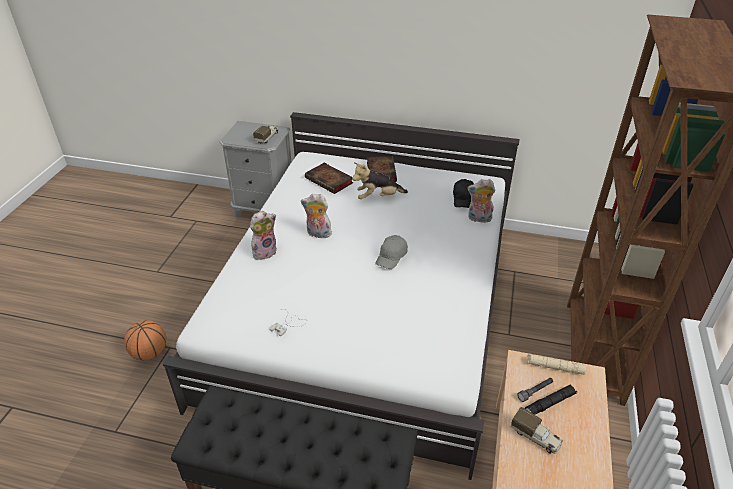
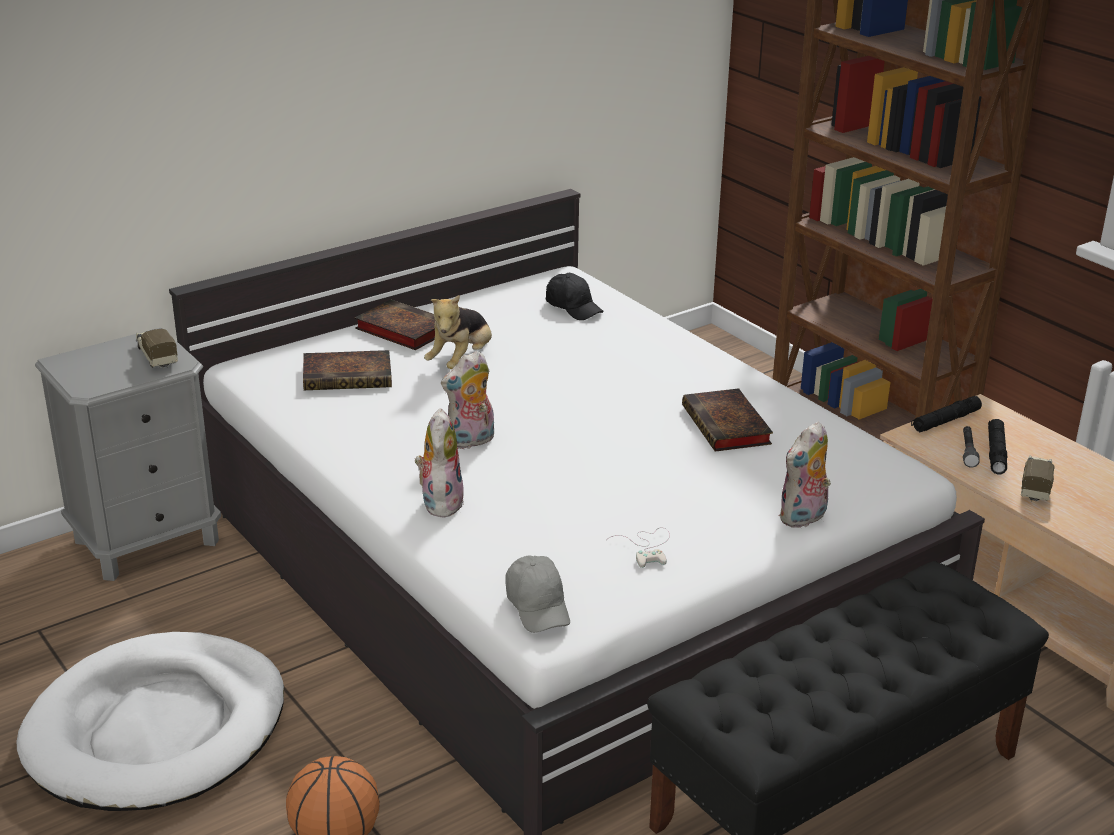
camera: 50 degrees left, 10 degrees down
(170, 277) = (157, 729): none -> white dog bed
(391, 257) = (618, 411): grey cap -> grey cap (538, 606)
(421, 295) = (728, 427): none -> book
(479, 219) = (634, 319): plush toy -> plush toy (803, 518)
(536, 437) = (1035, 486): toy truck -> toy truck turned 60 degrees counterclockwise
(554, 367) = (945, 421): beige flashlight -> black flashlight

